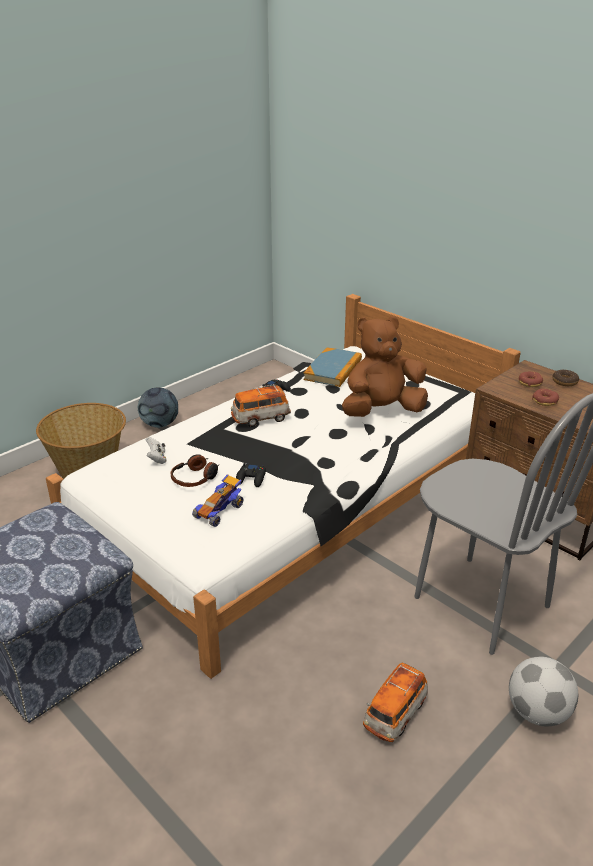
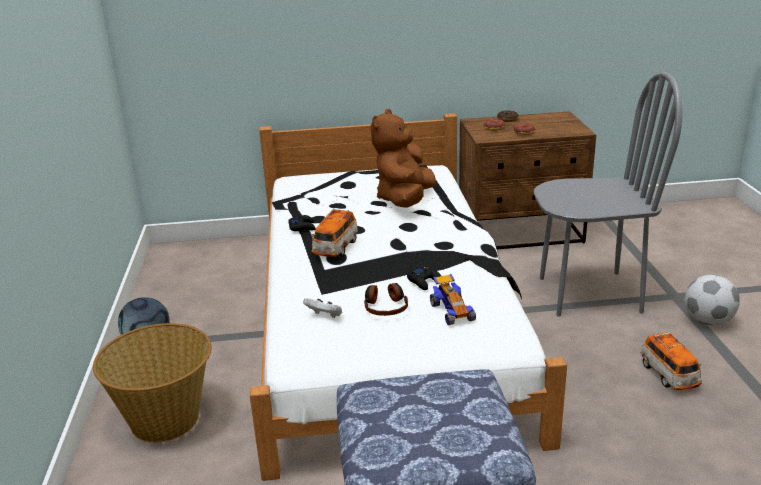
camera: 50 degrees left, 5 degrees down
(333, 370) = (311, 194): book -> none

